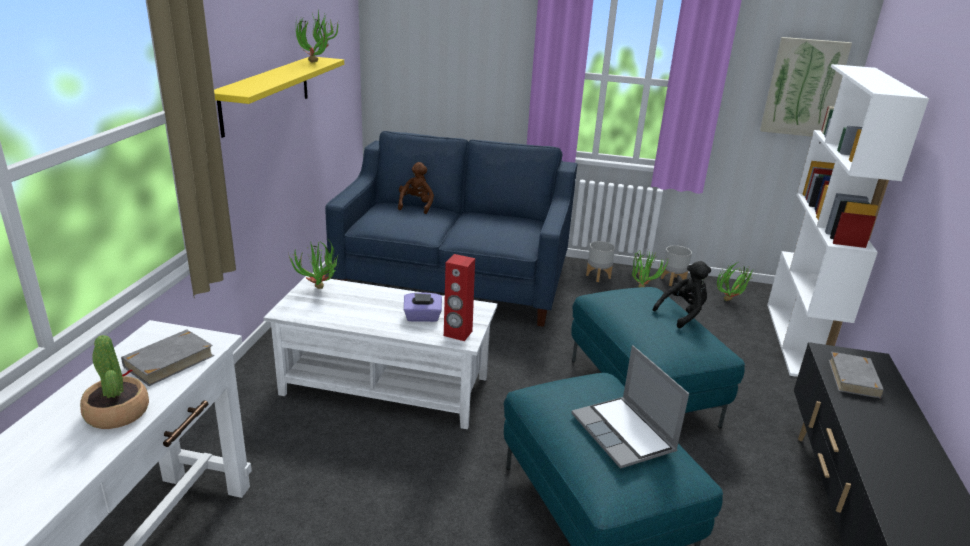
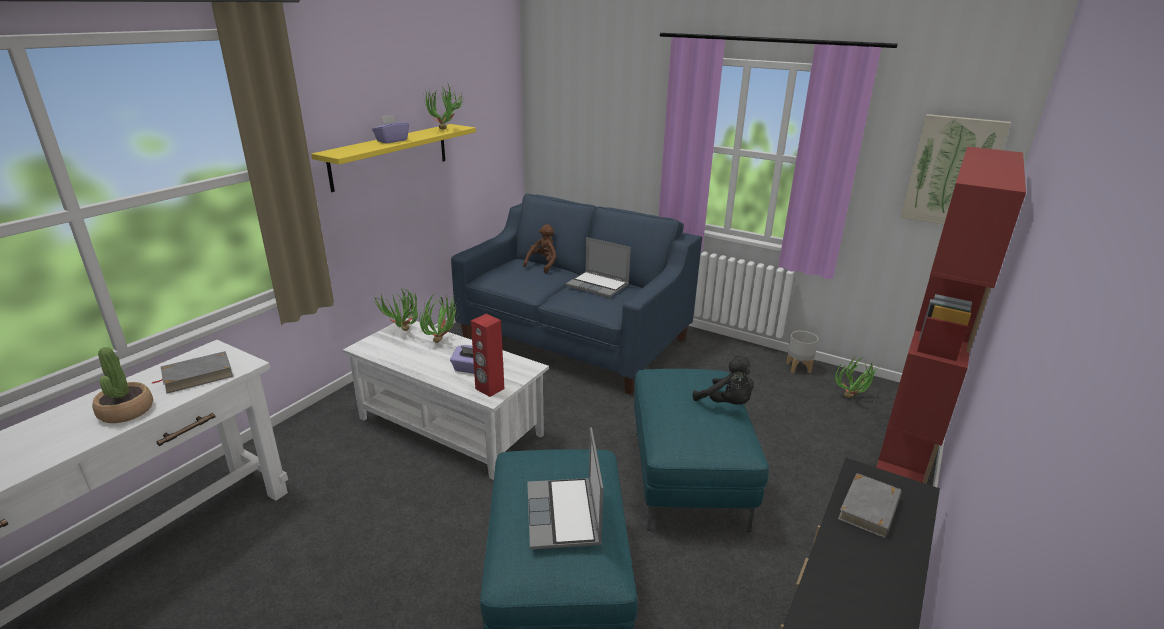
camera: 20 degrees right, 0 degrees up
(277, 76) = (392, 140): none -> purple tissue box
(489, 221) = (598, 285): none -> laptop
(598, 276) = (719, 352): grey planter -> none
(642, 287) = (760, 370): potted plant -> potted plant (443, 340)
(683, 314) = (726, 404): black plush toy -> black plush toy turned 60 degrees clockwise
(798, 340) = (906, 454): white bookcase -> red bookcase

